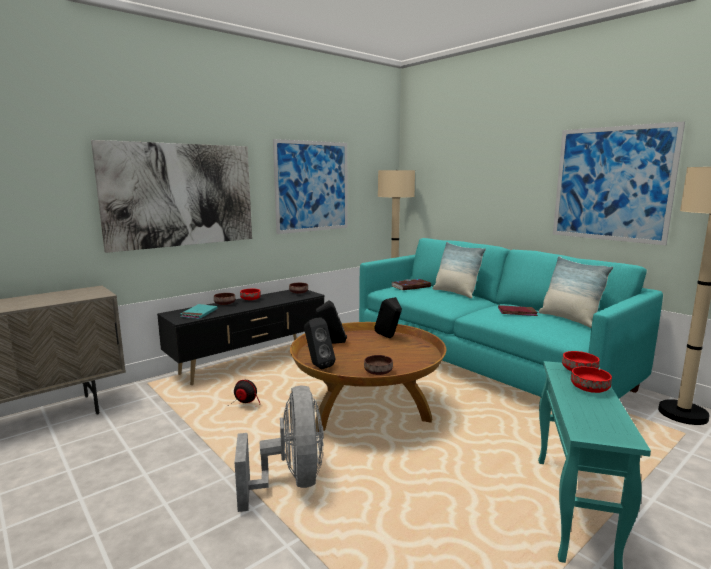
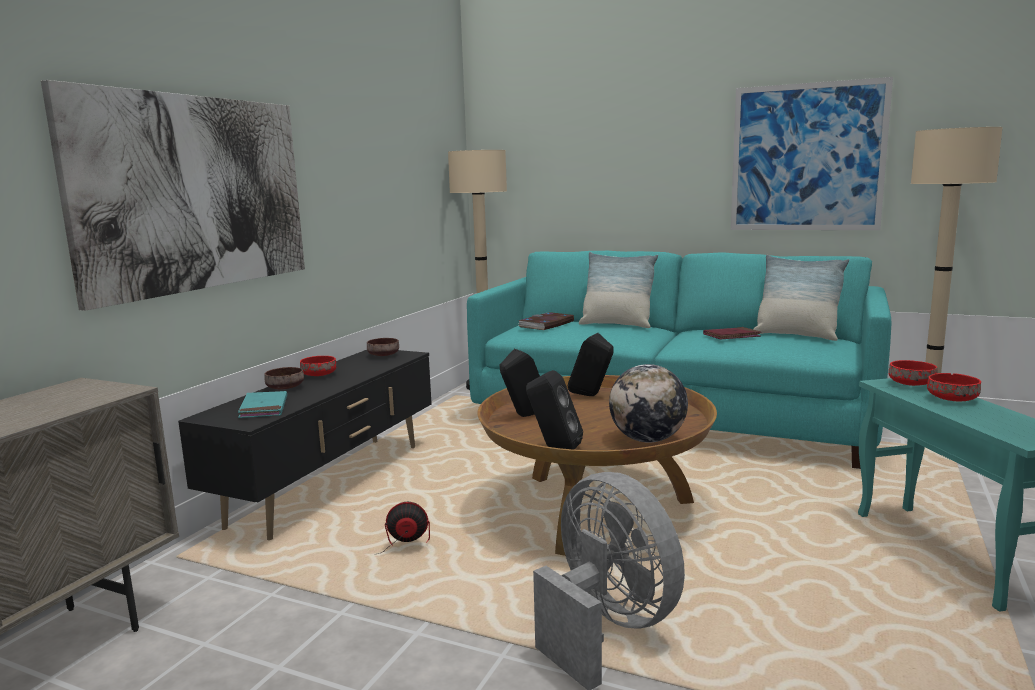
camera: 25 degrees left, 0 degrees up
(312, 186) = (372, 177): picture -> none
(377, 372) = (647, 440): brown bowl -> globe

